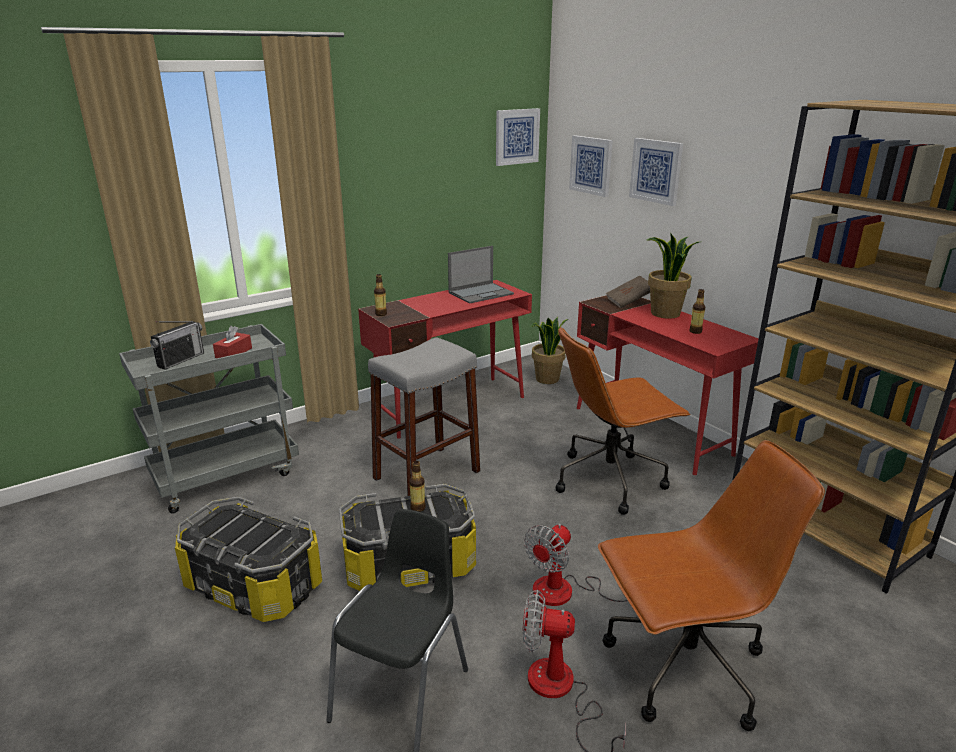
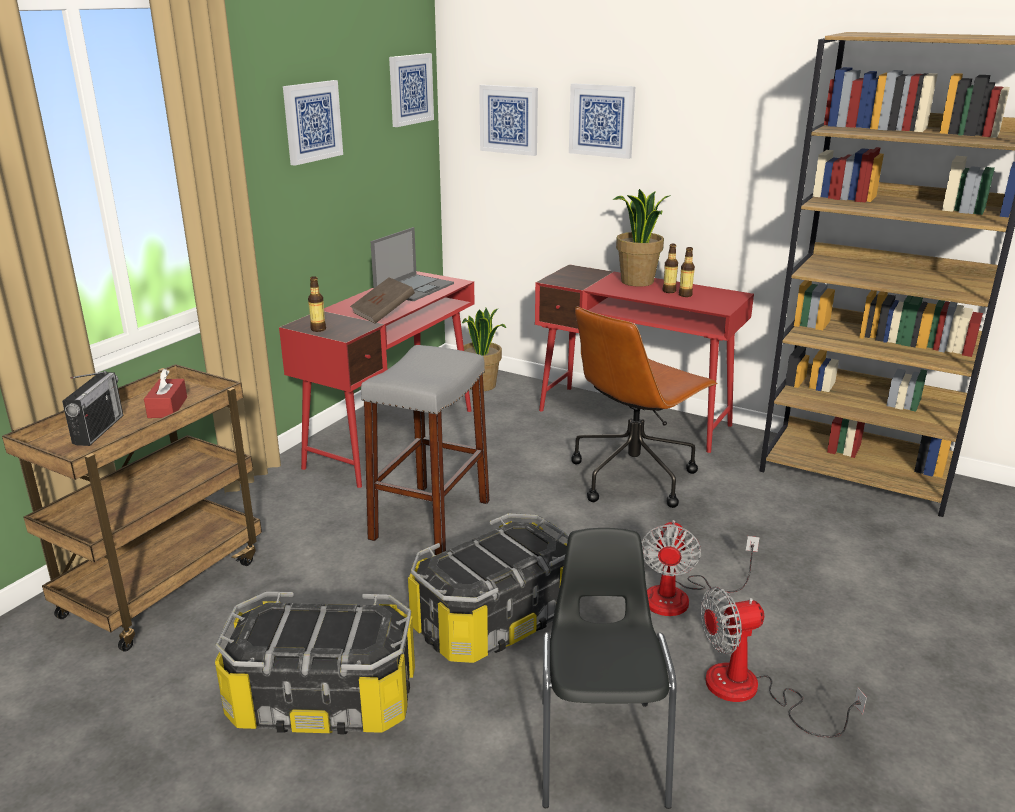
camera: 25 degrees left, 0 degrees up
(227, 475) = (163, 585): grey cart -> brown cart
(415, 158) = (312, 121): none -> picture
(418, 508) = (500, 546): bottle -> bottle (669, 291)
(629, 302) = (588, 275): brown book -> brown book (383, 313)
(682, 669) = (837, 633): brown office chair -> none

